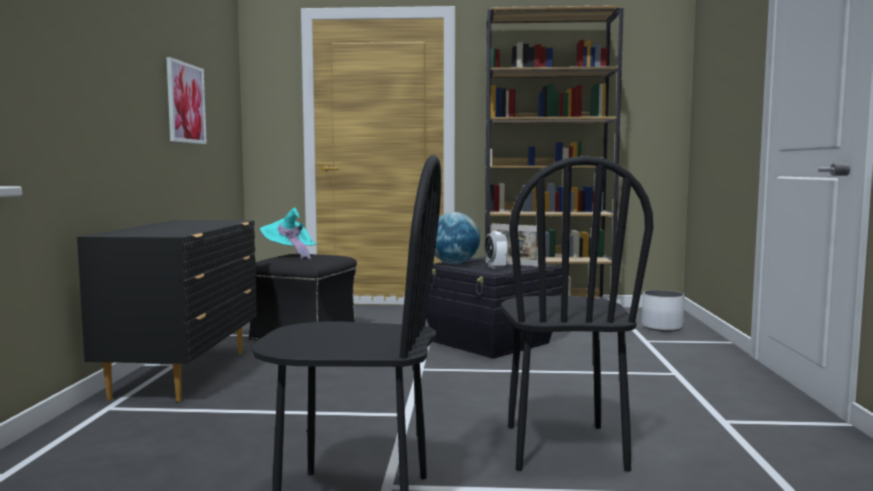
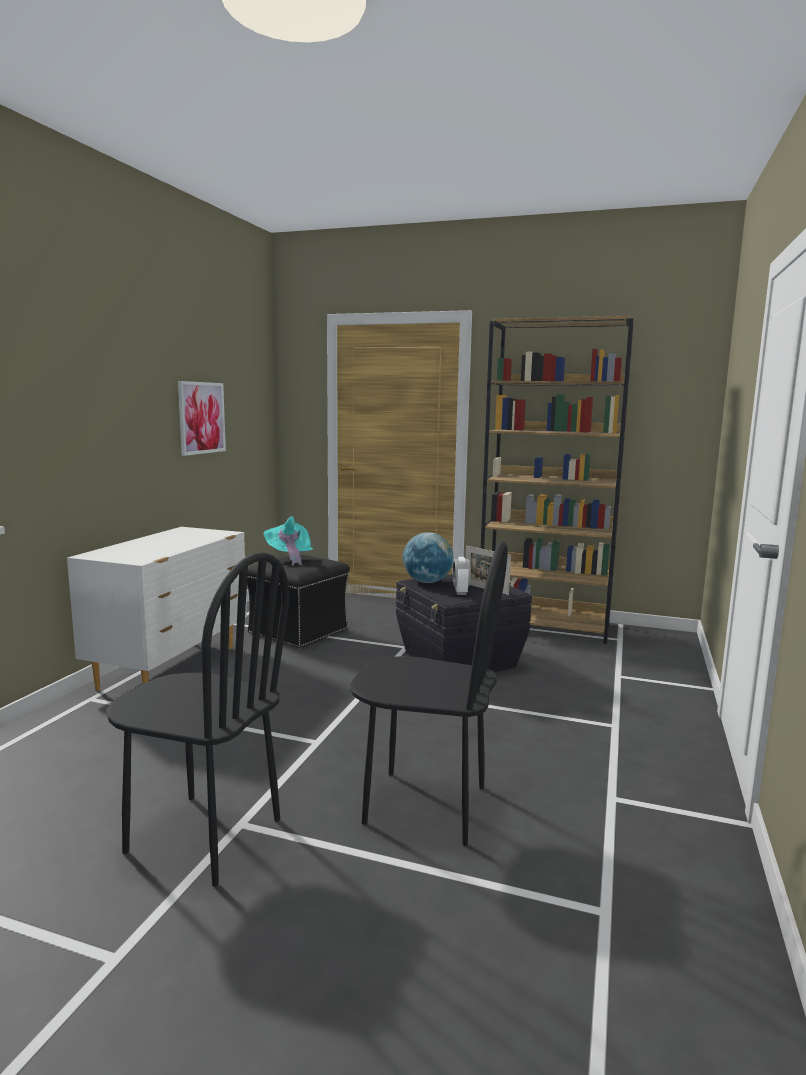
camera: 15 degrees right, 5 degrees up
(185, 373) = (172, 667): black dresser -> white dresser
(563, 447) = (425, 805): black chair -> black chair turned 90 degrees counterclockwise
(662, 327) = (652, 659): white planter -> none

